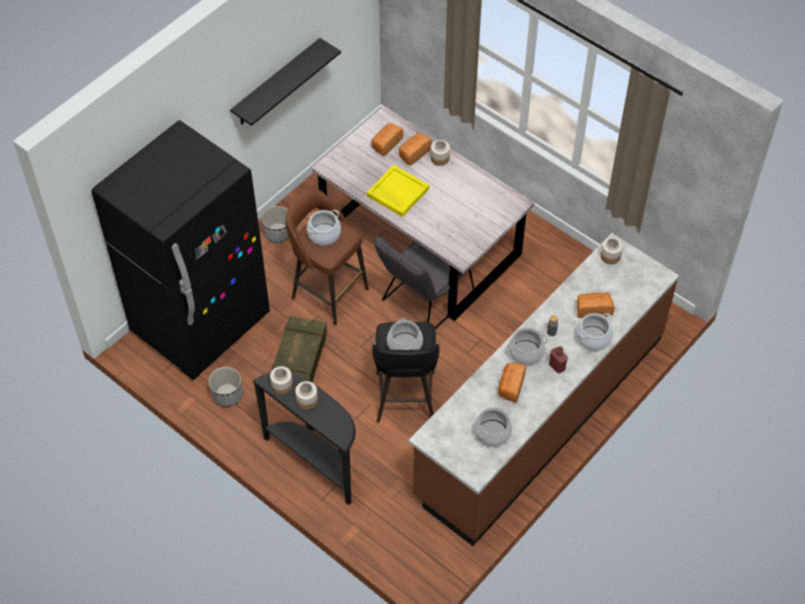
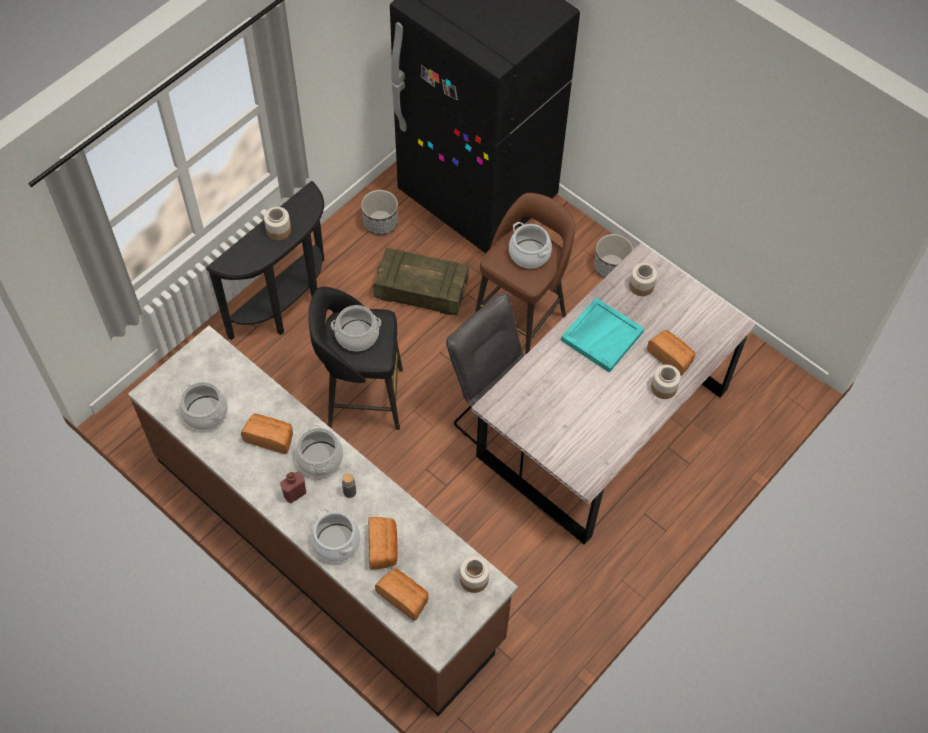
camera: 90 degrees right, 5 degrees up
(276, 83) = (707, 148): black shelf -> none
(282, 385) = (301, 207): jar -> jar (641, 286)
(386, 144) = (685, 325): bread -> bread (404, 597)
(397, 192) = (602, 335): yellow tray -> turquoise tray

